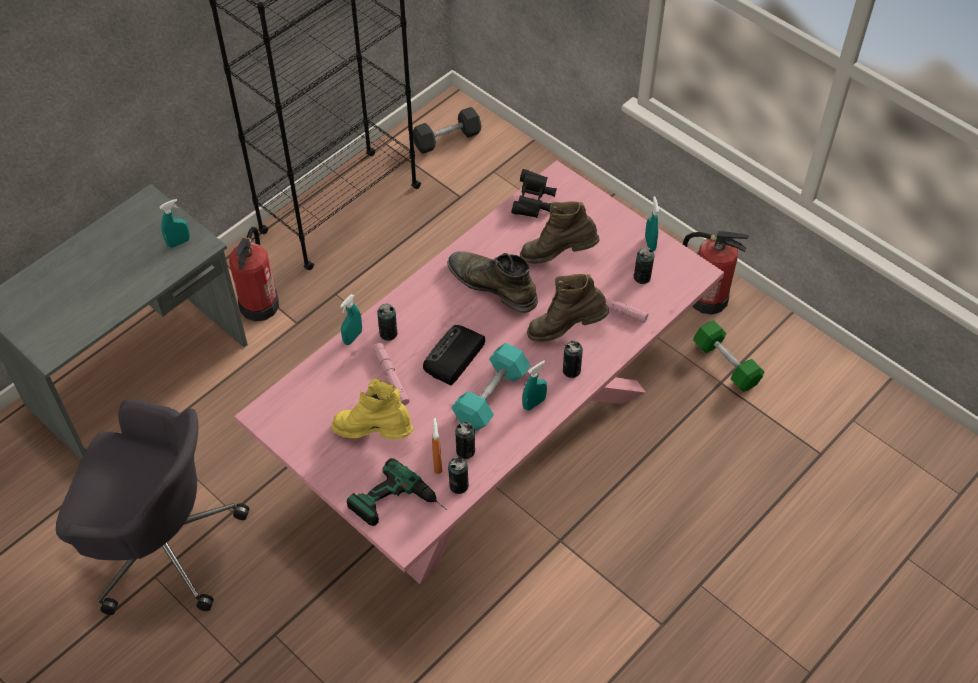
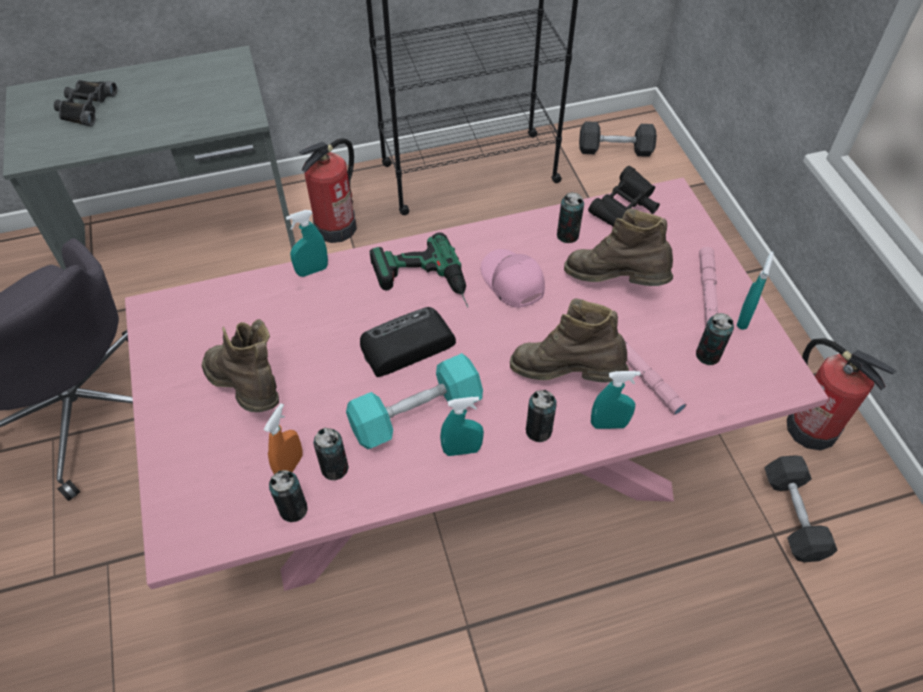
camera: 30 degrees right, 0 degrees up
(60, 292) = (85, 107): none -> black binoculars
(179, 242) = (227, 106): turquoise spray bottle -> turquoise spray bottle (609, 424)
(374, 433) = (249, 391): yellow boot -> brown boot
(388, 333) = (353, 284): can -> can (567, 235)
(391, 377) = (318, 334): pink flashlight -> pink flashlight (707, 291)
(399, 507) = (205, 498): power drill -> power drill (423, 284)
(492, 285) = (511, 282): green boot -> pink cap
(726, 364) = (793, 515): green dumbbell -> grey dumbbell

